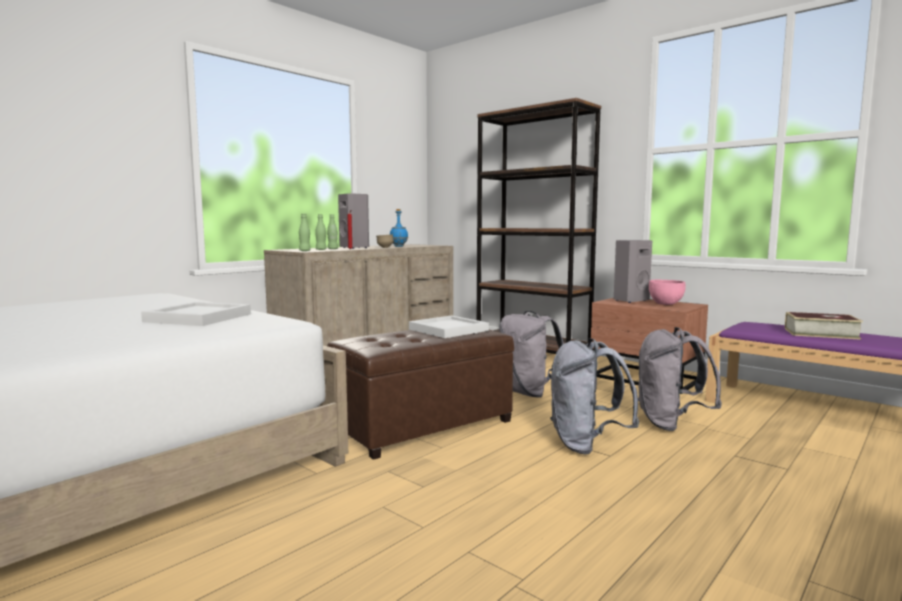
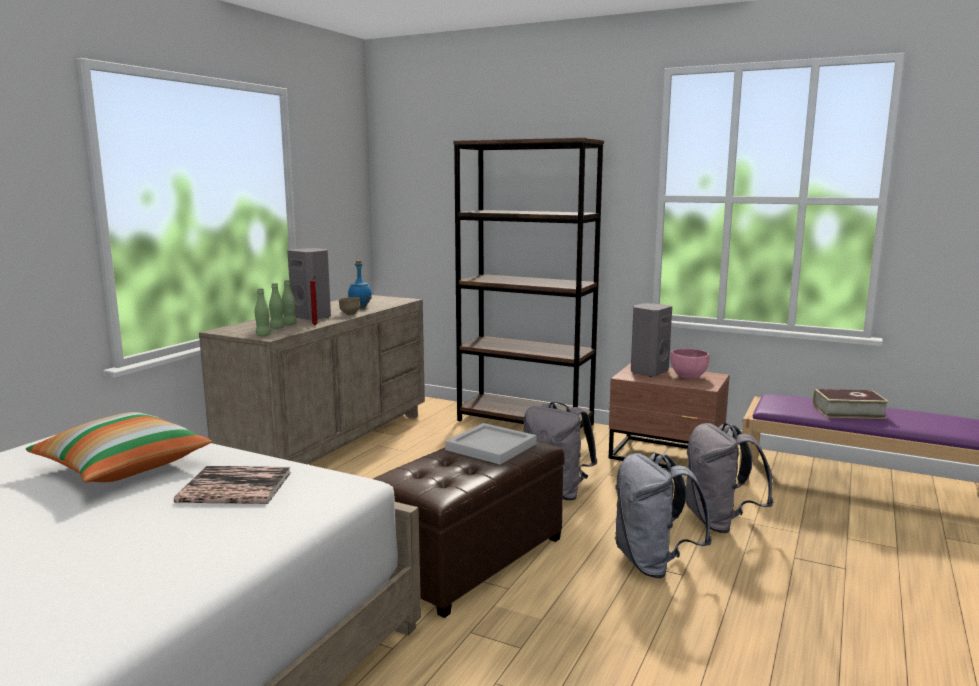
camera: 15 degrees left, 5 degrees up
(139, 307) = (122, 467): none -> pillow
(198, 317) = (235, 487): white tray -> book

